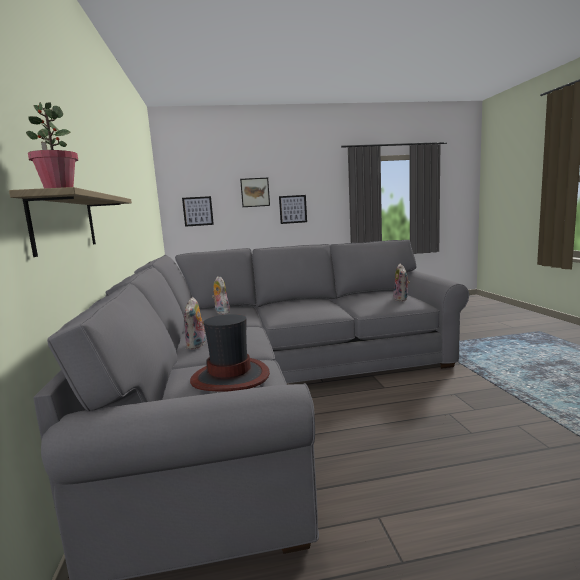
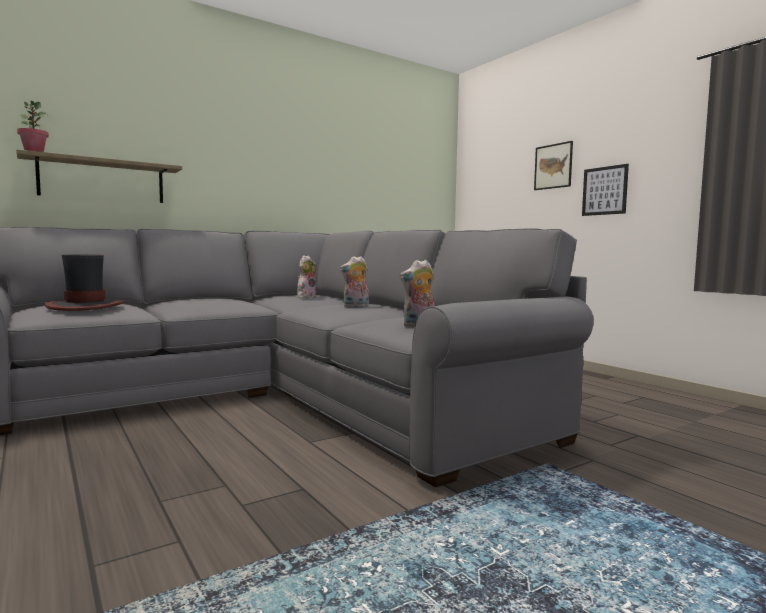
camera: 65 degrees right, 5 degrees down
(197, 346) = (181, 300): plush toy -> plush toy (355, 306)
(198, 211) = (487, 197): picture -> none

